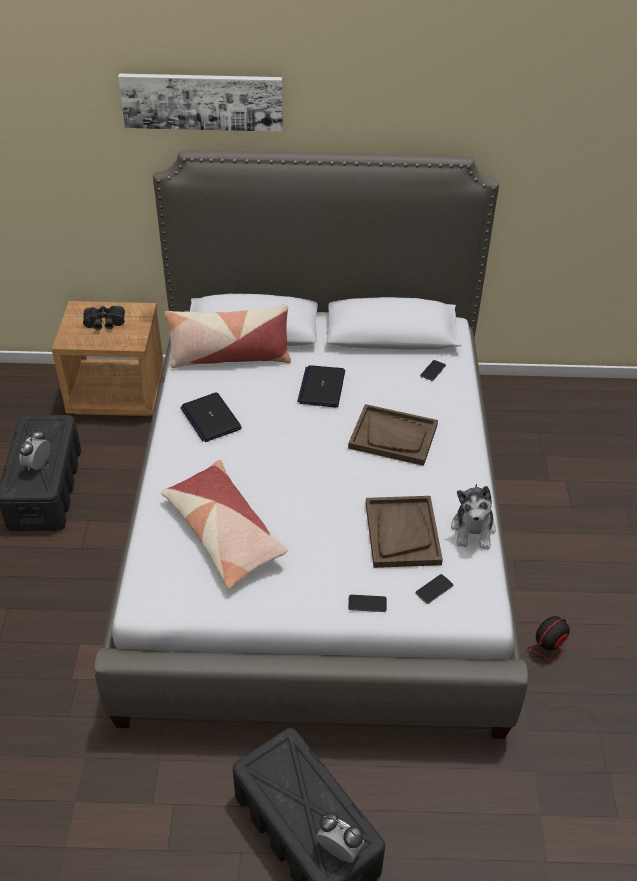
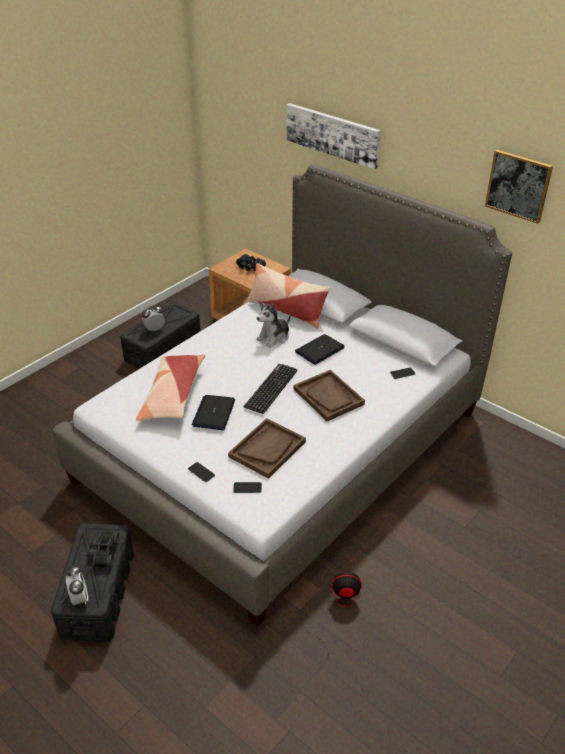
camera: 40 degrees right, 5 degrees down
(210, 418) = (236, 336): laptop -> laptop (214, 413)
(302, 778) = (103, 553): none -> black binoculars
(324, 461) = (271, 388): none -> keyboard
(473, 529) = (312, 471): plush toy -> plush toy (274, 337)
(490, 99) = (518, 186): none -> picture

